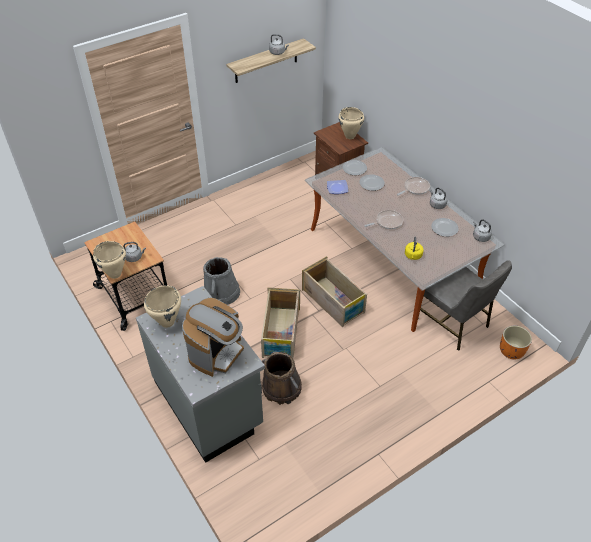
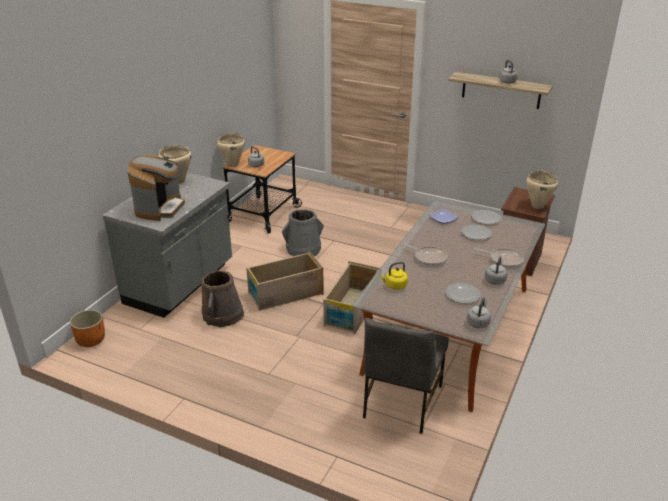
camera: 60 degrees right, 15 degrees down
(217, 353) = (160, 208): coffee machine -> coffee machine turned 75 degrees counterclockwise
(511, 351) = (400, 464): orange planter -> orange planter (90, 340)

